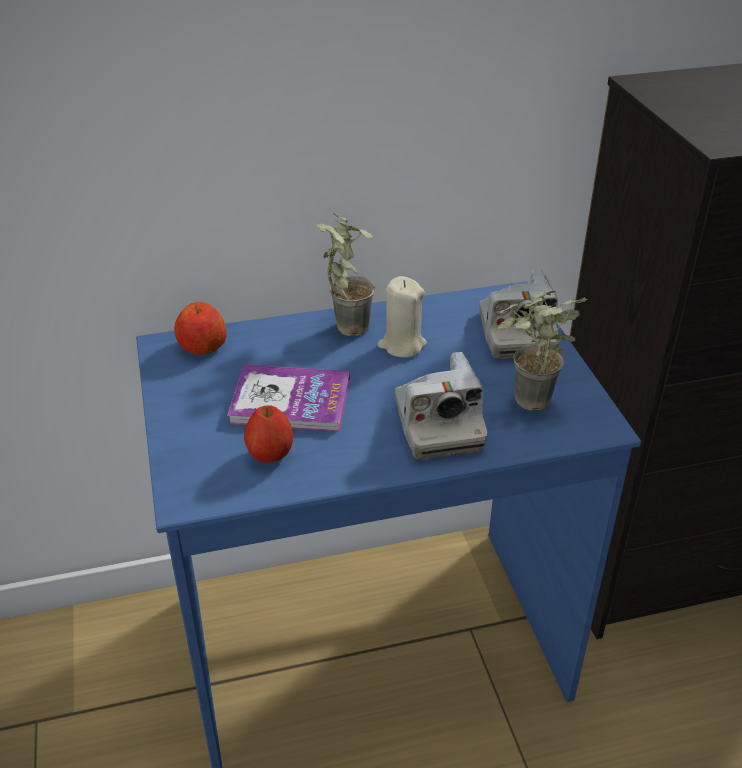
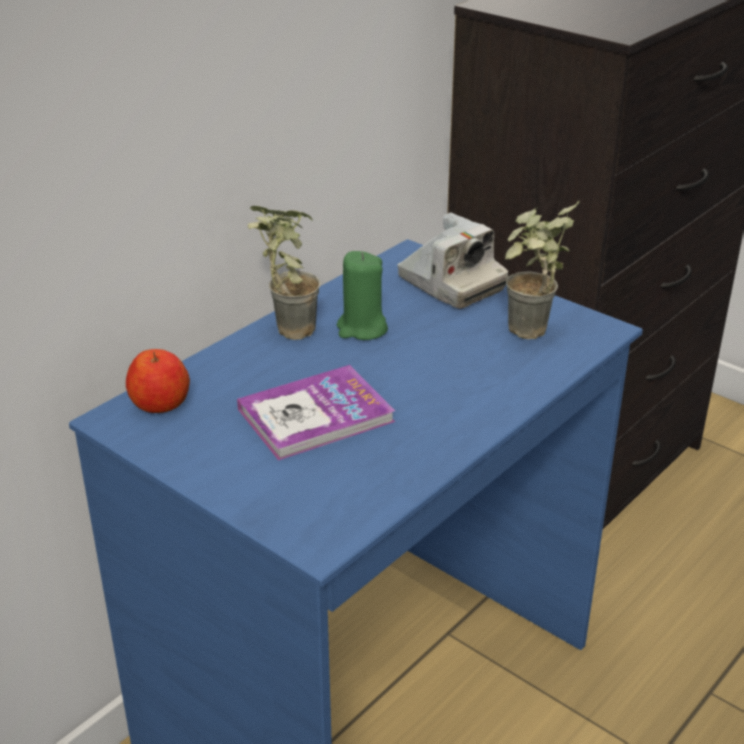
camera: 35 degrees left, 5 degrees down
(270, 456) = (355, 469): apple -> none
(402, 345) = (362, 329): beige candle -> green candle
(437, 425) = (474, 381): camera -> none

